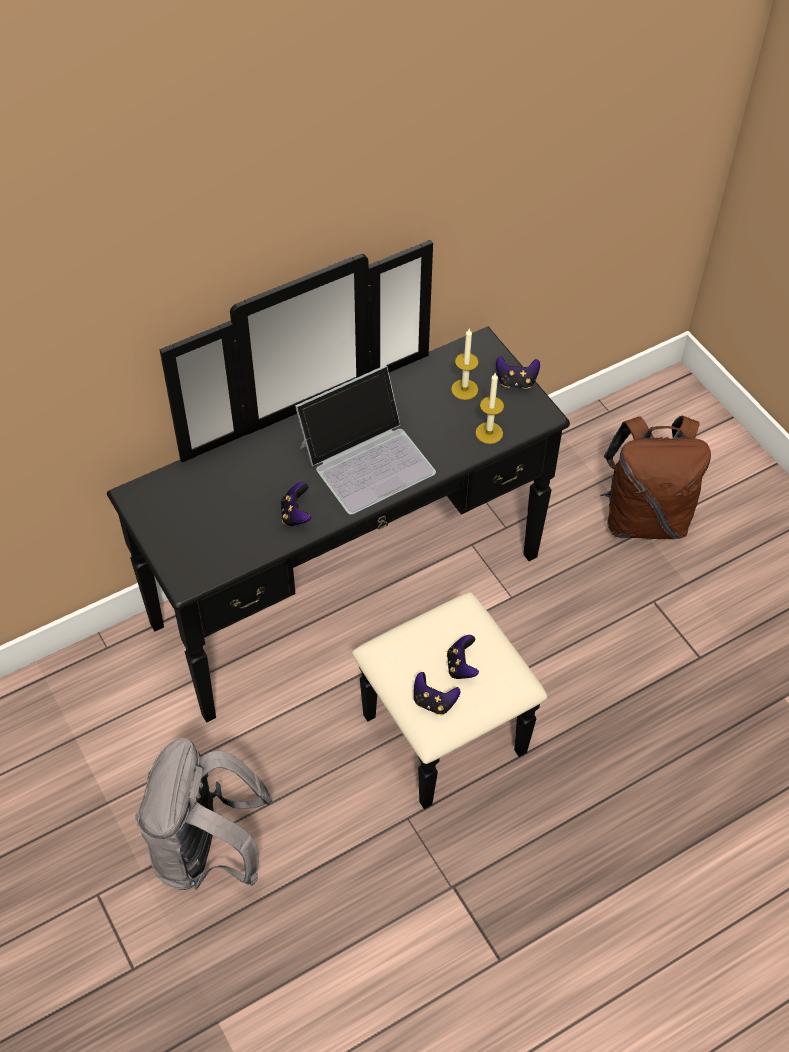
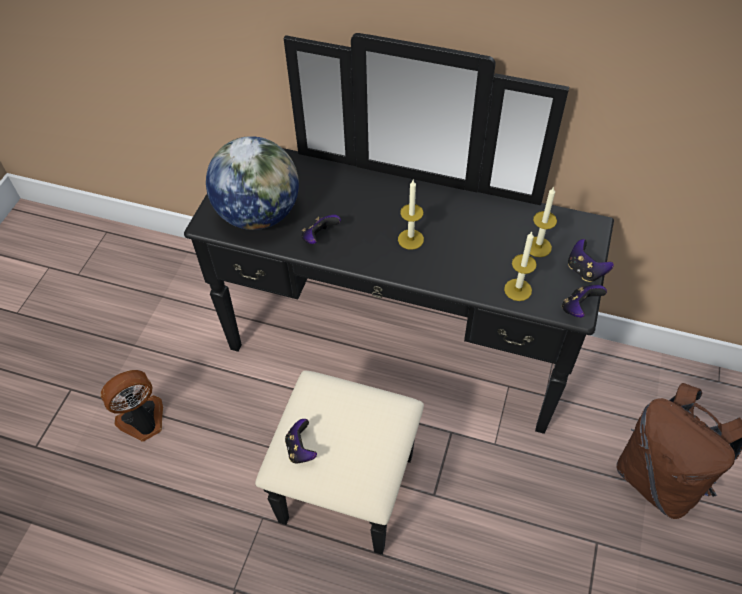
camera: 50 degrees right, 0 degrees up
(207, 851) = (143, 421): grey backpack -> fan
(219, 538) = (259, 214): none -> globe
(367, 458) = (410, 239): laptop -> candle
(461, 666) = (346, 443): game controller -> game controller (579, 308)

